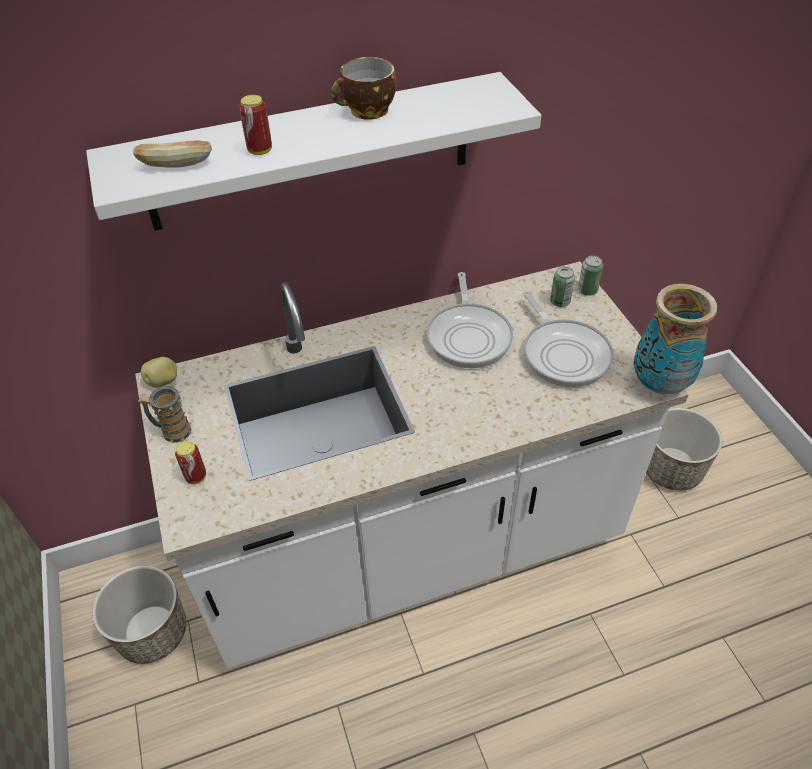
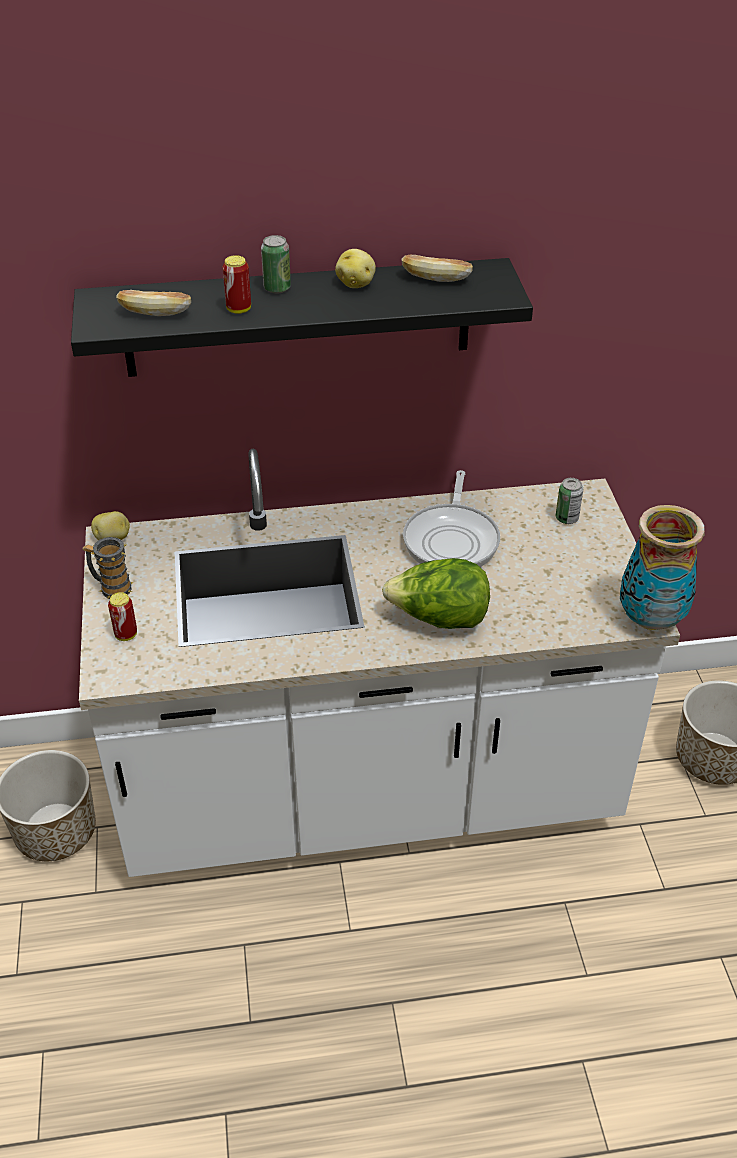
camera: 10 degrees right, 5 degrees down
(310, 153) = (298, 318): white shelf -> black shelf
(367, 112) = (356, 283): cup -> potato
(441, 99) = (436, 279): none -> bread
(479, 413) = (439, 619): none -> lettuce
(563, 353) = (552, 572): frying pan -> none
(587, 290) = (602, 511): can -> can (277, 288)

